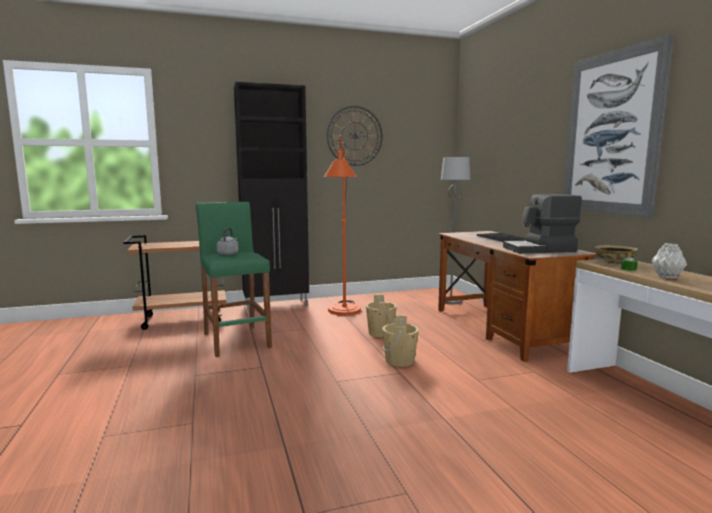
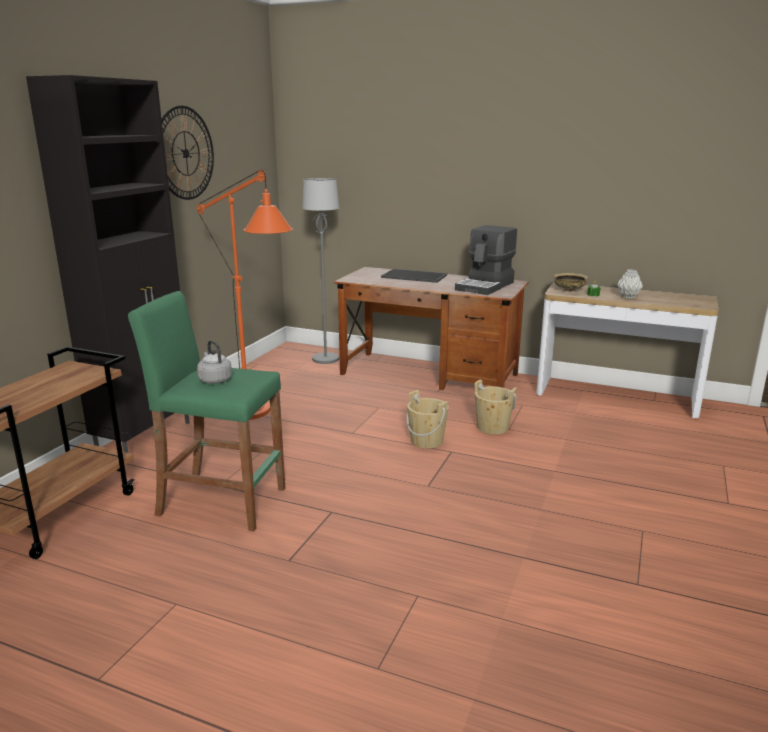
camera: 50 degrees left, 10 degrees up
(380, 333) = (348, 421): beige bucket -> beige bucket (492, 427)
(611, 133) = (536, 165): picture -> none

